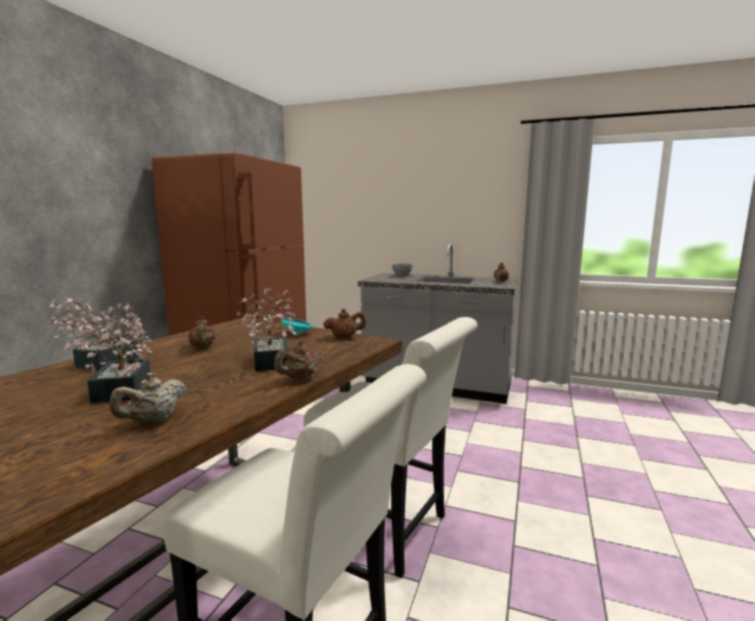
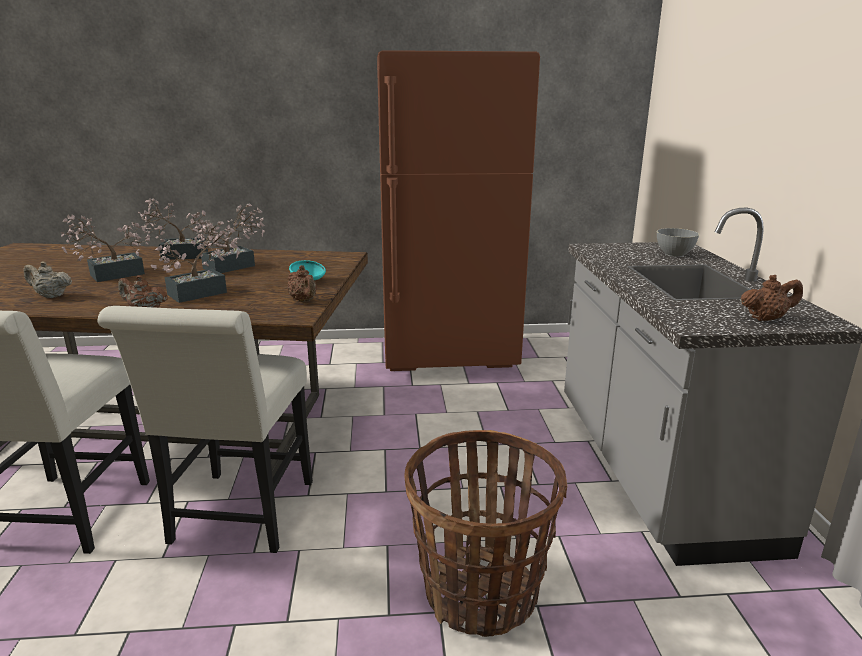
camera: 65 degrees right, 10 degrees up
(202, 347) = (234, 266): brown teapot -> potted plant
(510, 451) = (480, 594): none -> basket

